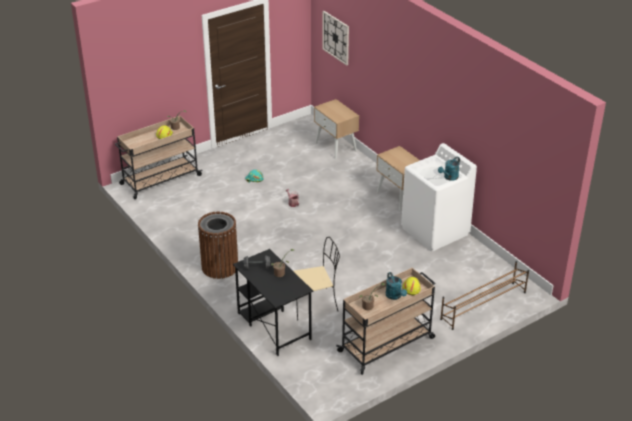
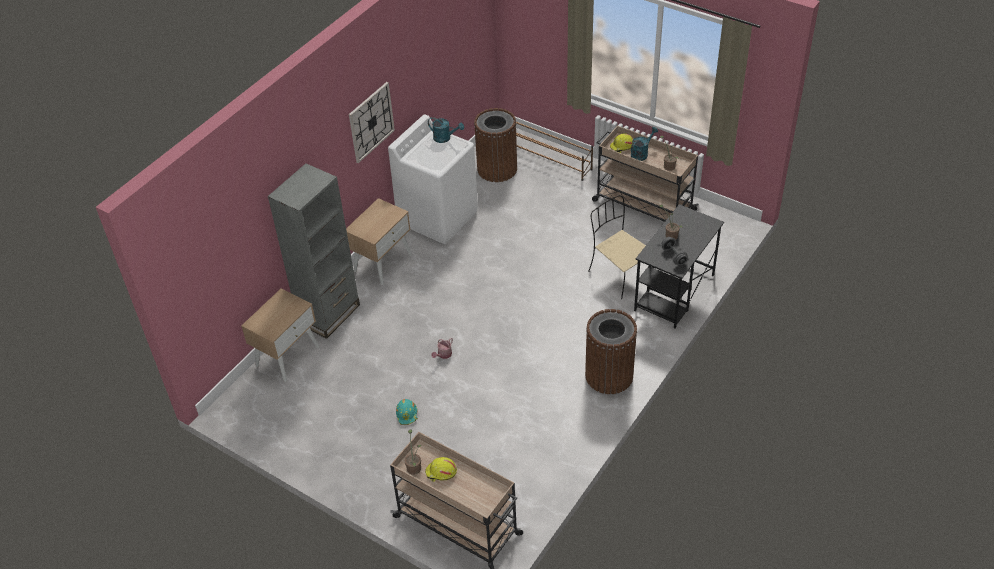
camera: 110 degrees left, 10 degrees up
(336, 37) = (213, 256): wall clock -> wall clock (371, 122)
(362, 167) = (329, 314): none -> grey bookcase
(481, 275) = (497, 169): none -> brown trash can

